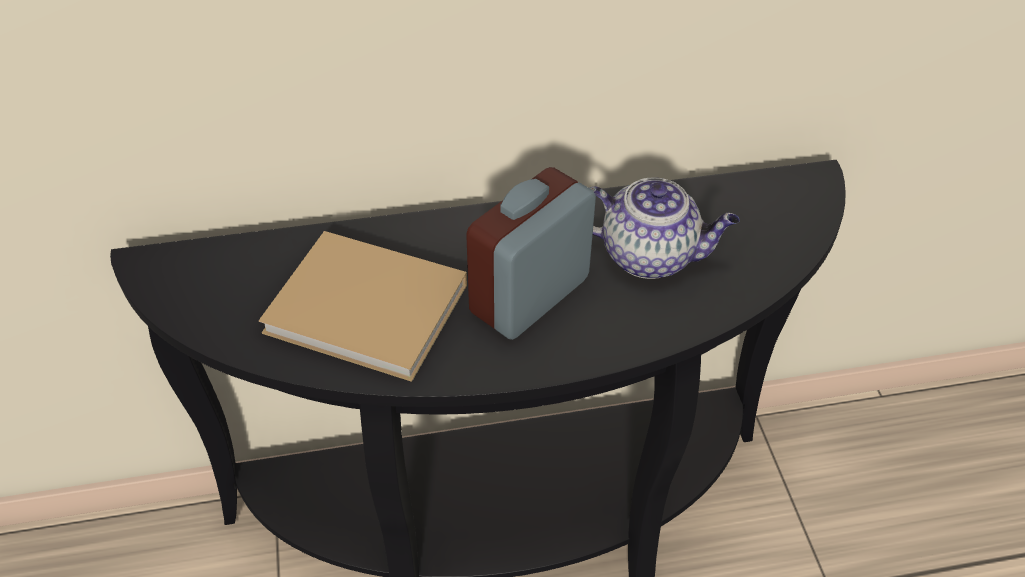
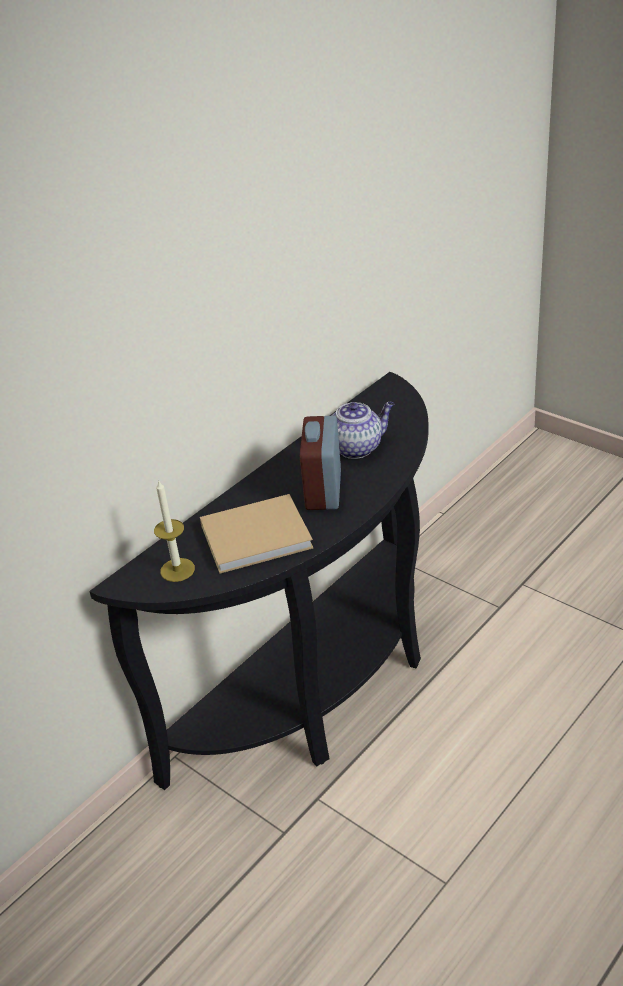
camera: 35 degrees left, 10 degrees down
(226, 291) = (177, 570): none -> candle

